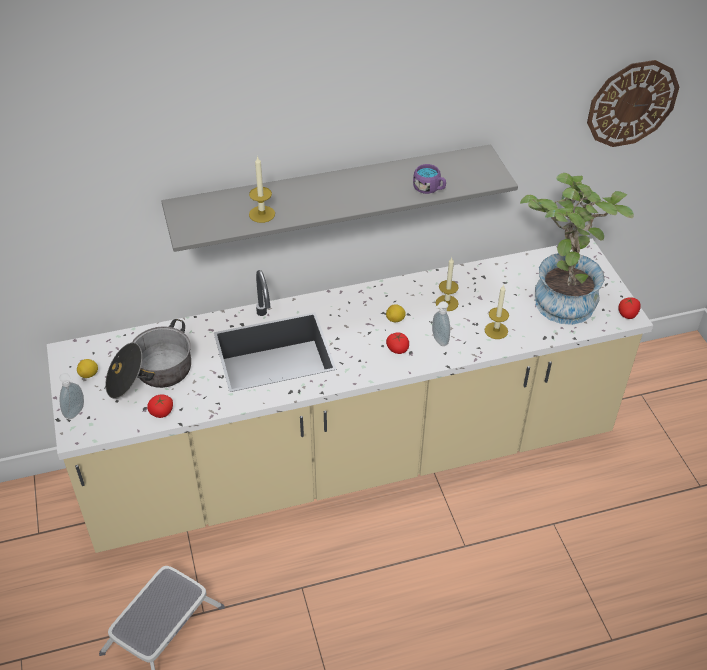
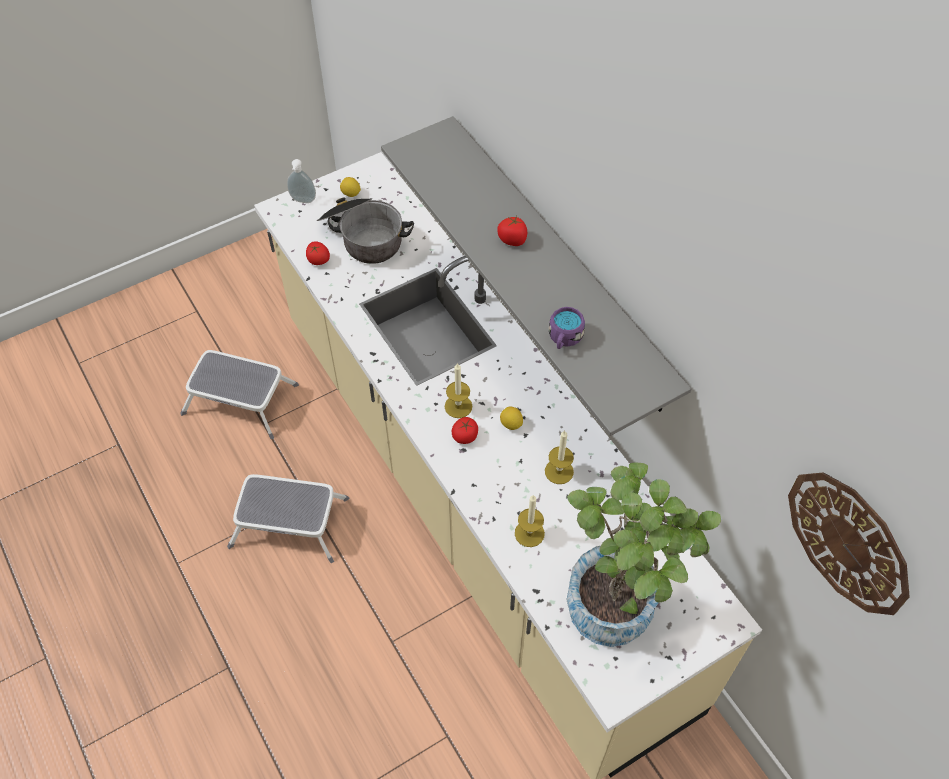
camera: 75 degrees right, 10 degrees up
(262, 214) = (457, 198): candle -> candle (458, 406)
(325, 607) = (289, 523): none -> grey step ladder
(438, 340) = (491, 474): soap dispenser -> none
(627, 314) = (616, 691): tomato -> tomato (512, 240)

